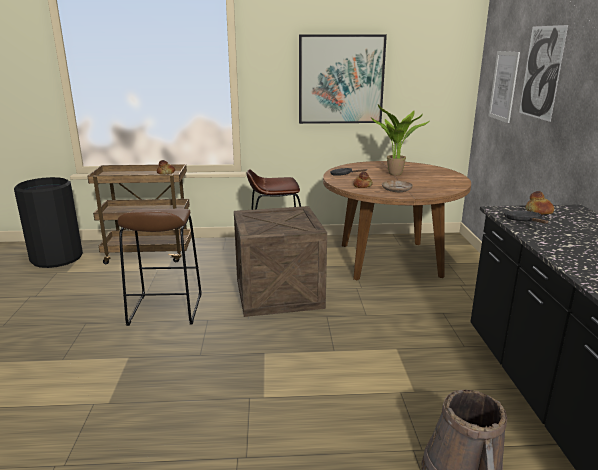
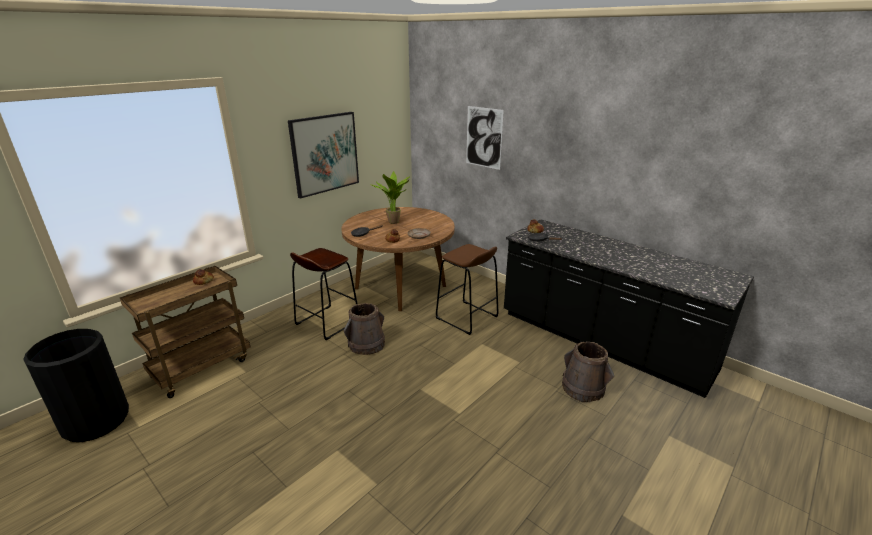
camera: 45 degrees left, 5 degrees up
(165, 309) = (303, 402): brown stool -> brown stool (466, 317)
(279, 292) = (366, 344): crate -> brown bucket
(503, 86) = (444, 143): picture -> none

